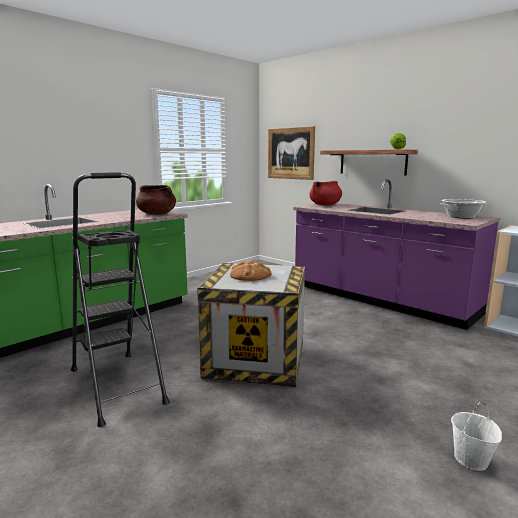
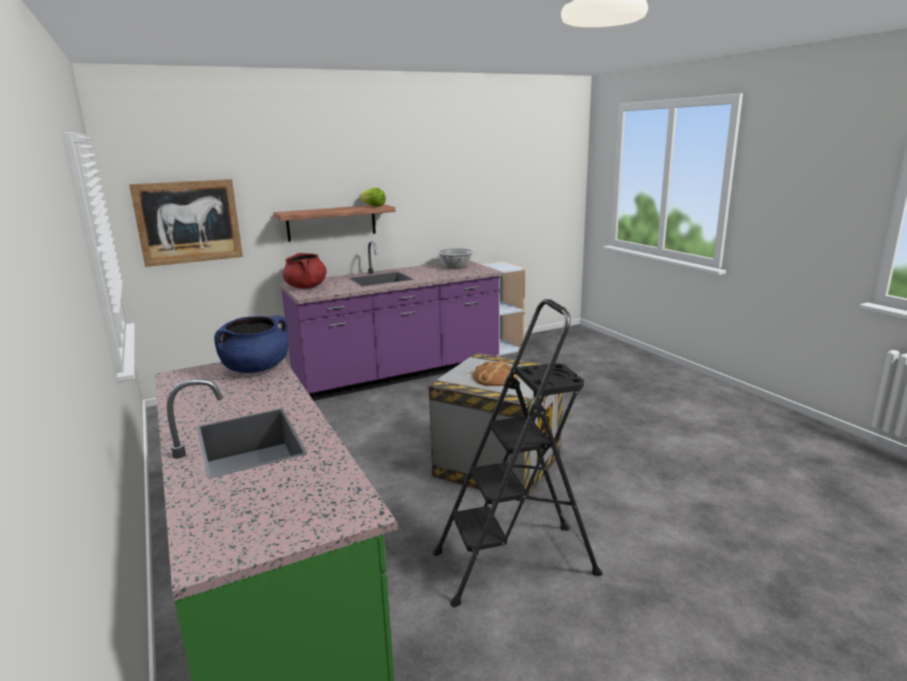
camera: 70 degrees left, 5 degrees up
(157, 214) = (256, 369): brown cooking pot -> blue cooking pot
(471, 459) = (663, 416): white bucket -> none

